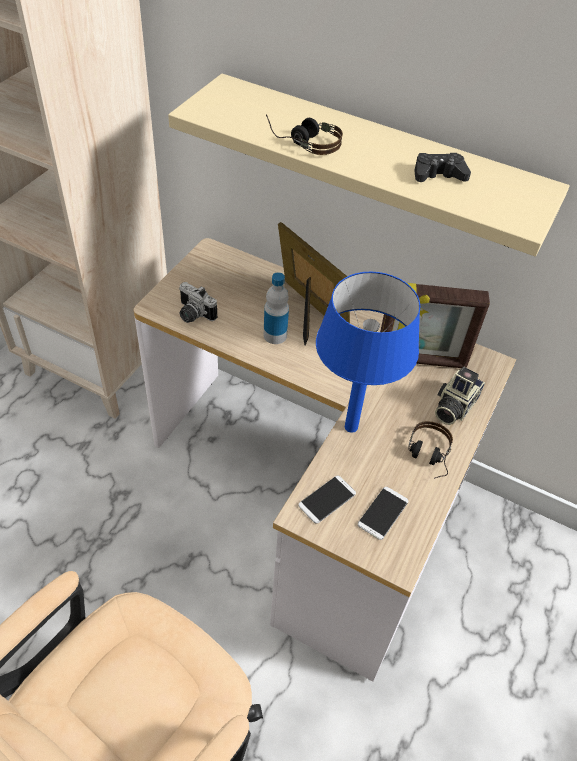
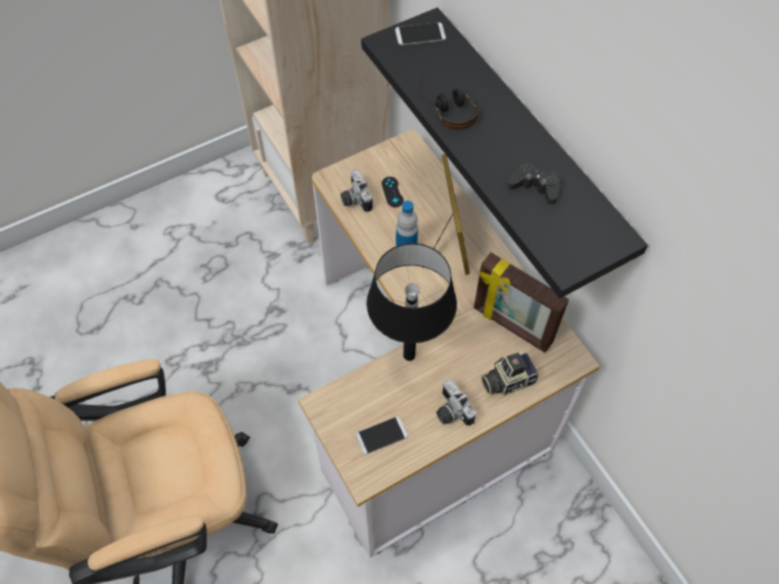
camera: 35 degrees right, 10 degrees up
(225, 294) = (392, 192): none -> black game controller
(327, 499) = (348, 403): phone -> phone (420, 34)
(351, 426) = (410, 355): blue table lamp -> black table lamp
(377, 162) = (527, 141): beige shelf -> black shelf
(427, 458) = (450, 411): headphones -> camera

